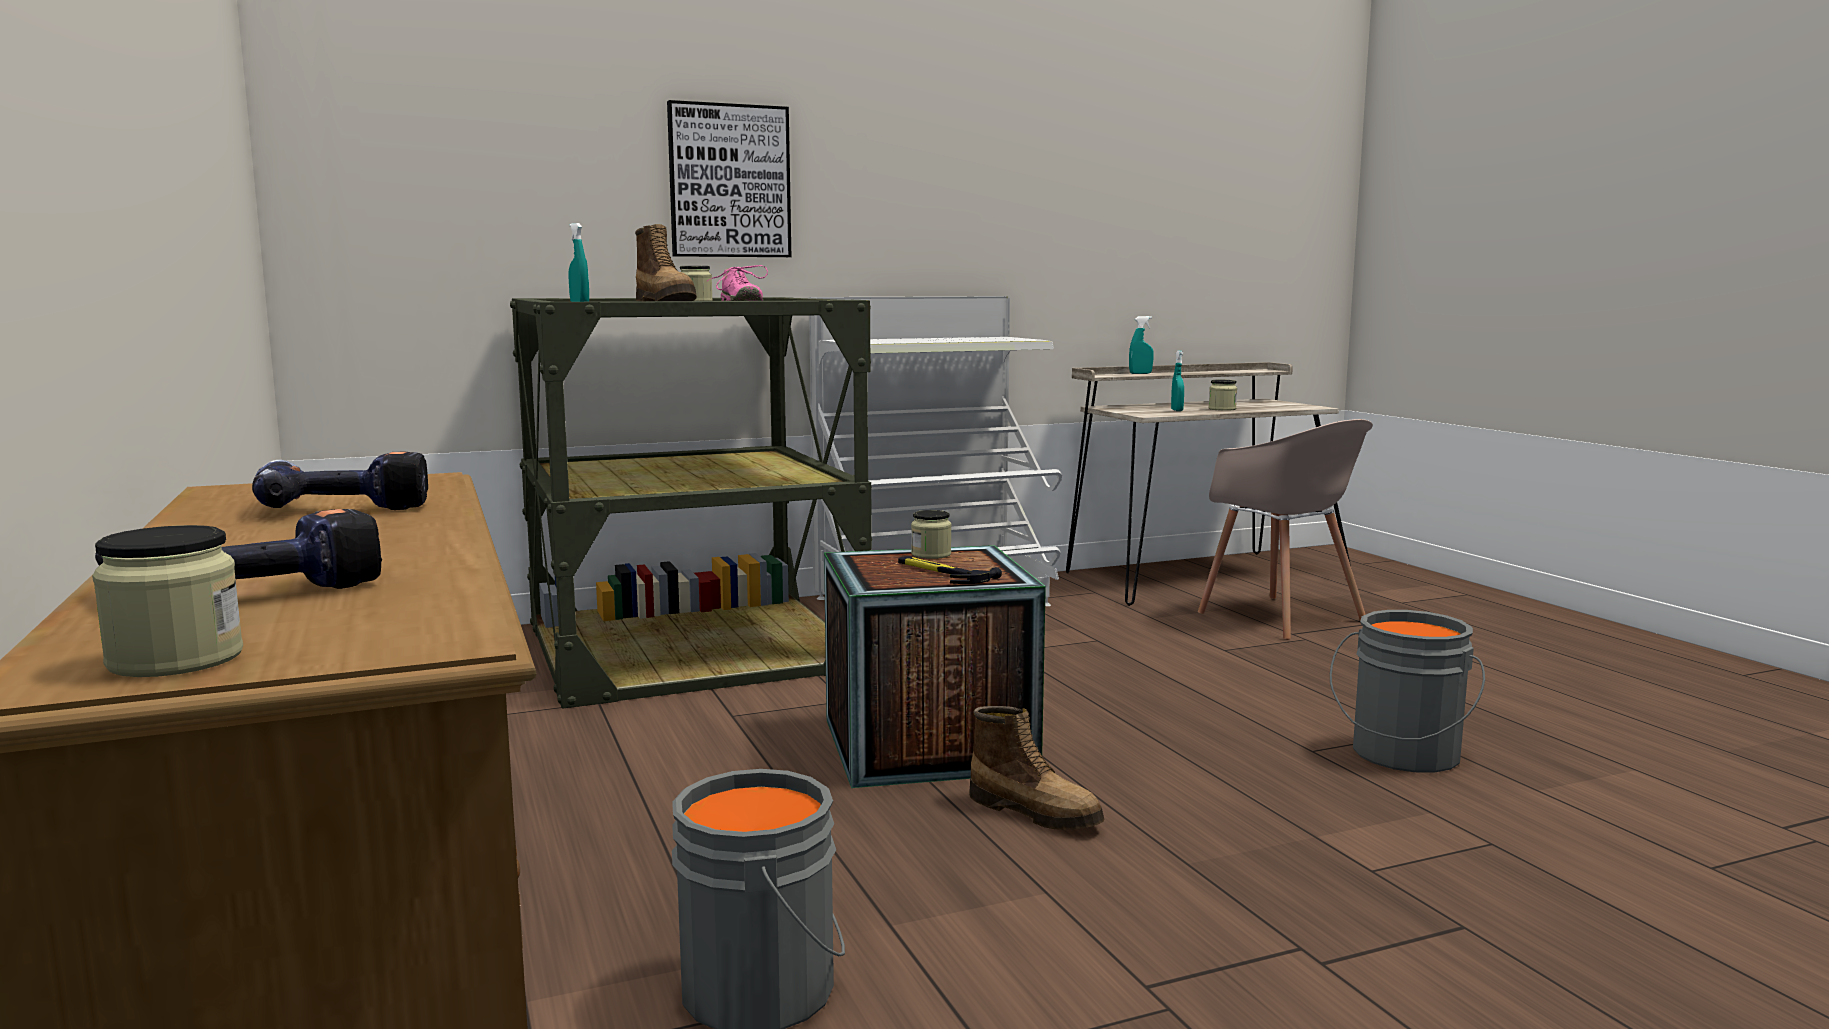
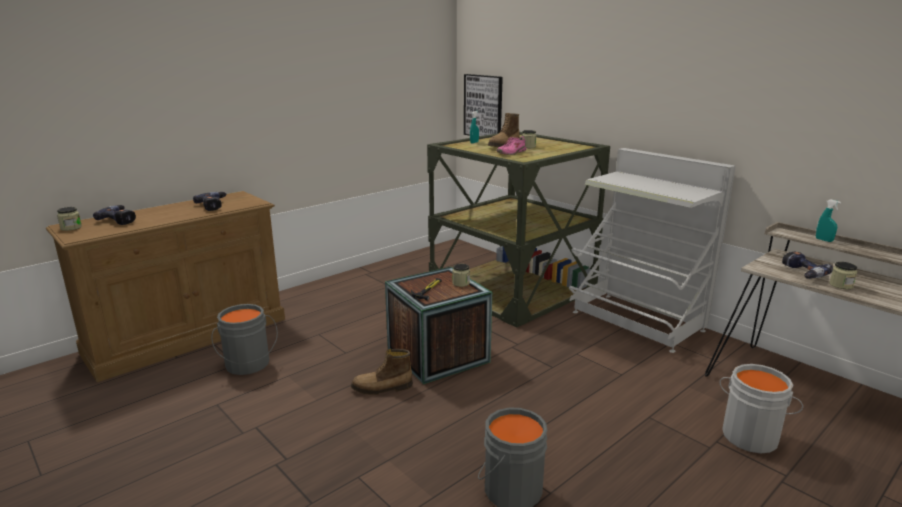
camera: 70 degrees right, 10 degrees up
(729, 181) = (596, 86): picture -> picture (483, 106)
(1036, 813) = (382, 388): boot -> boot turned 60 degrees clockwise
(1177, 410) = (801, 273): turquoise spray bottle -> power drill
(1282, 618) = (750, 435): beige chair -> grey bucket

